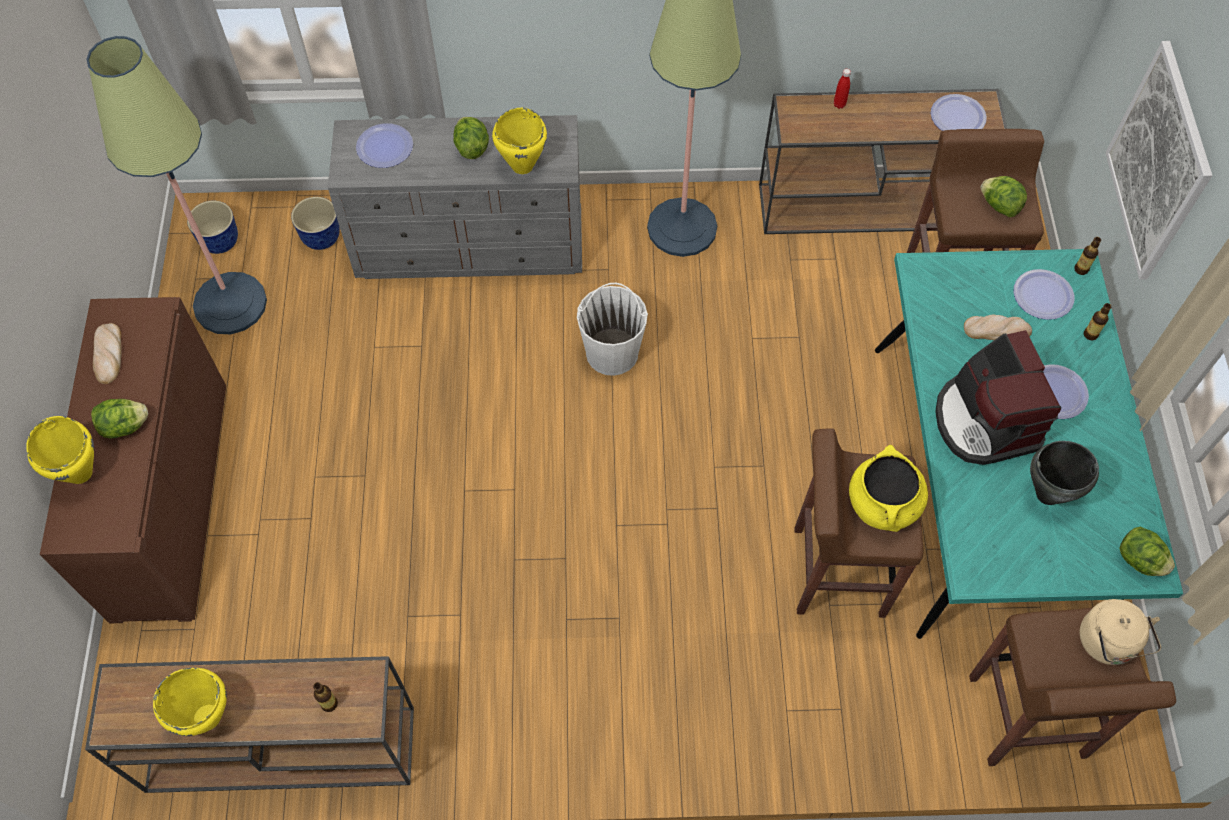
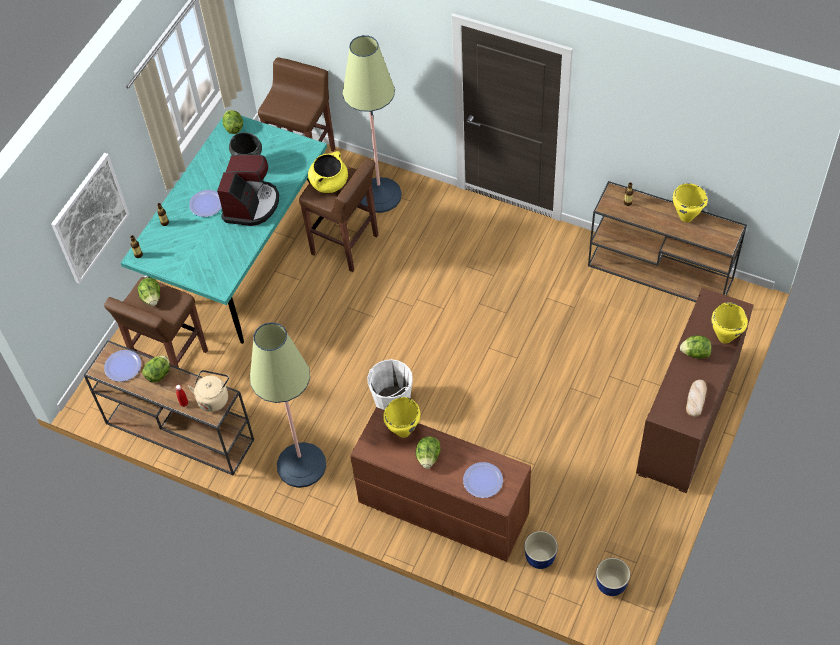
camera: 150 degrees left, 5 degrees down
(230, 304) = (617, 533): floor lamp -> floor lamp (379, 195)
(472, 246) = (442, 509): grey dresser -> brown dresser
(902, 125) = (159, 374): none -> lettuce
(997, 330) = (208, 242): bread -> none
(1043, 295) = (170, 250): plate -> none
(1108, 644) = (277, 100): beige kettle -> beige kettle (213, 398)

